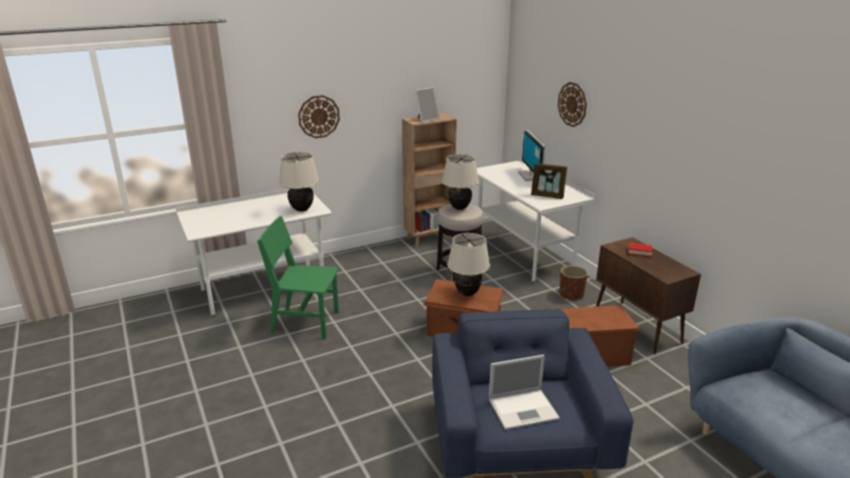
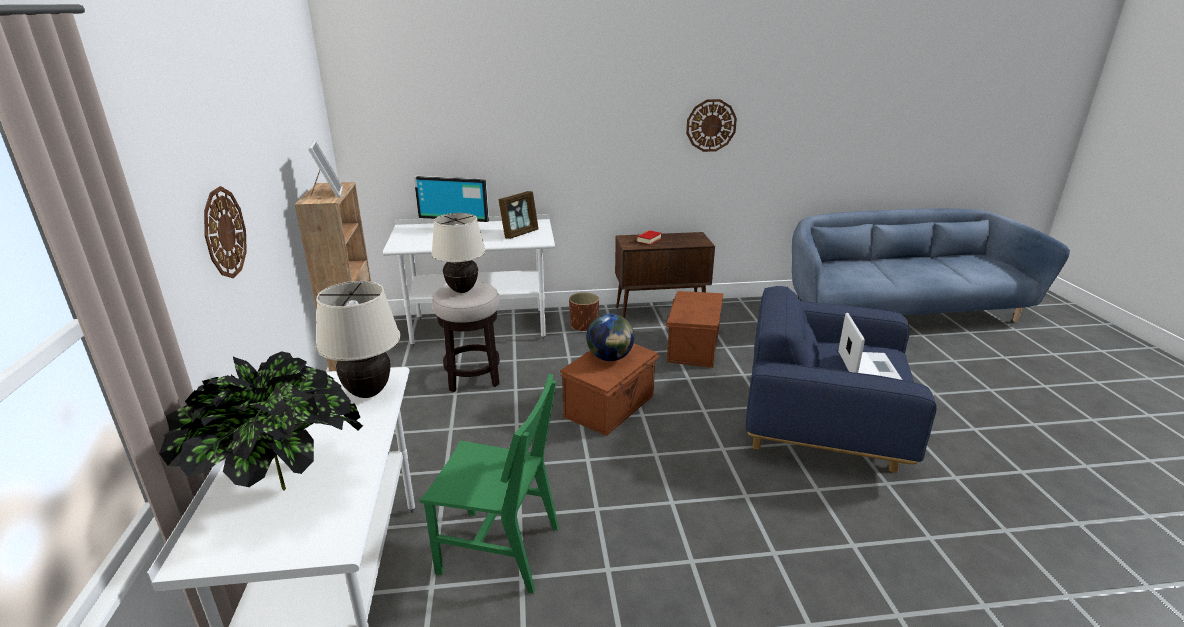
camera: 70 degrees left, 0 degrees up
(228, 214) = (282, 487): none -> potted plant
(305, 322) = (499, 550): green chair -> green chair turned 105 degrees counterclockwise
(467, 293) = (610, 358): beige table lamp -> globe
(572, 104) = (483, 122): wall clock -> wall clock (711, 125)

